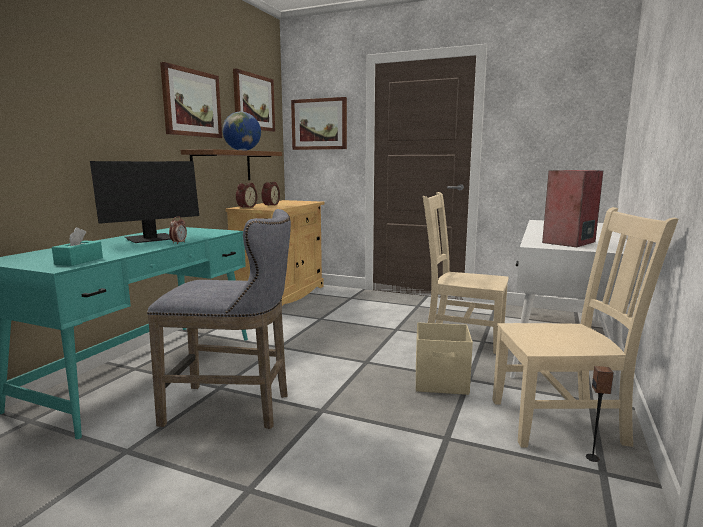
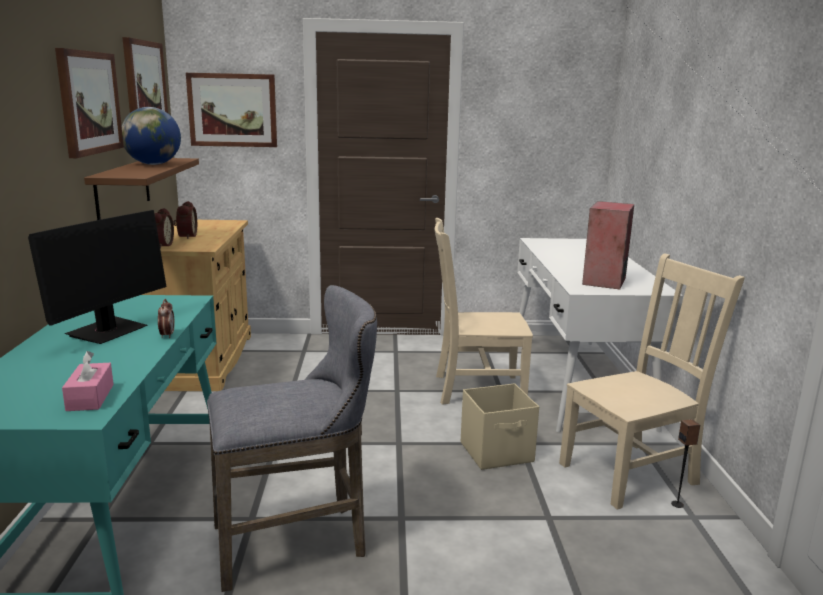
camera: 25 degrees left, 5 degrees up
(79, 261) = (90, 397): turquoise tissue box -> pink tissue box

